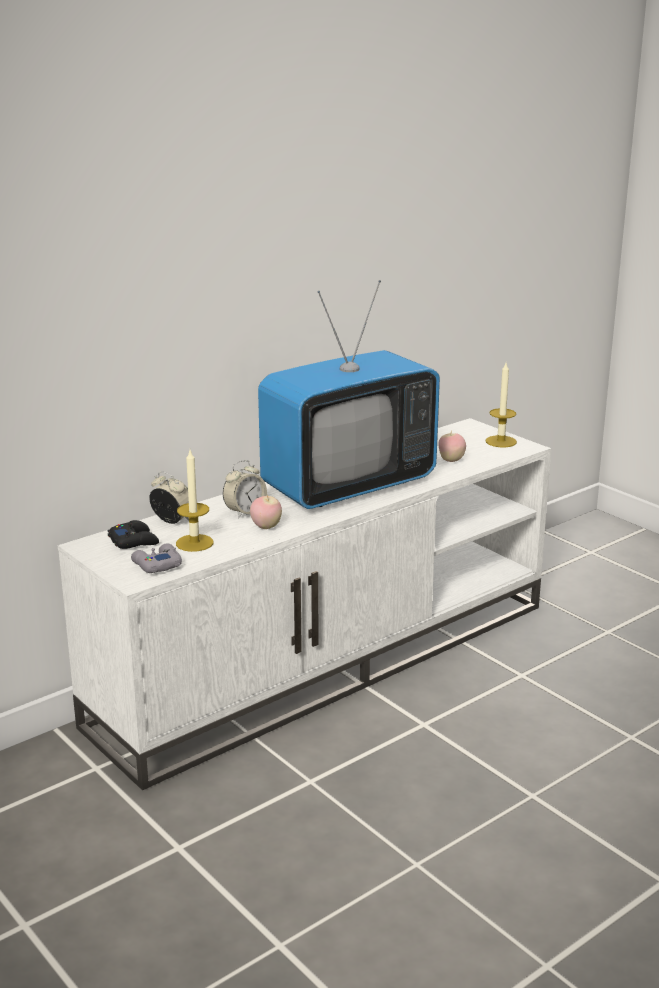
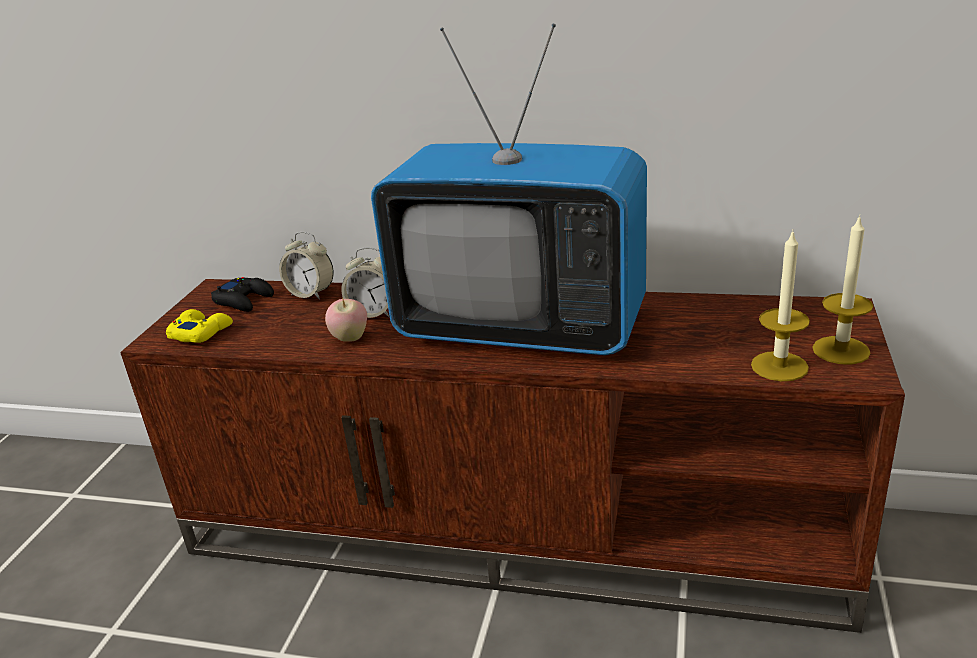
camera: 55 degrees right, 5 degrees up
(156, 564) = (200, 332): grey game controller -> yellow game controller
(172, 520) = (311, 293): alarm clock -> alarm clock turned 120 degrees clockwise
(194, 543) = (269, 325): candle -> candle (779, 366)
(327, 661) = (513, 532): white tv stand -> brown tv stand
(451, 460) = (709, 348): apple -> none

